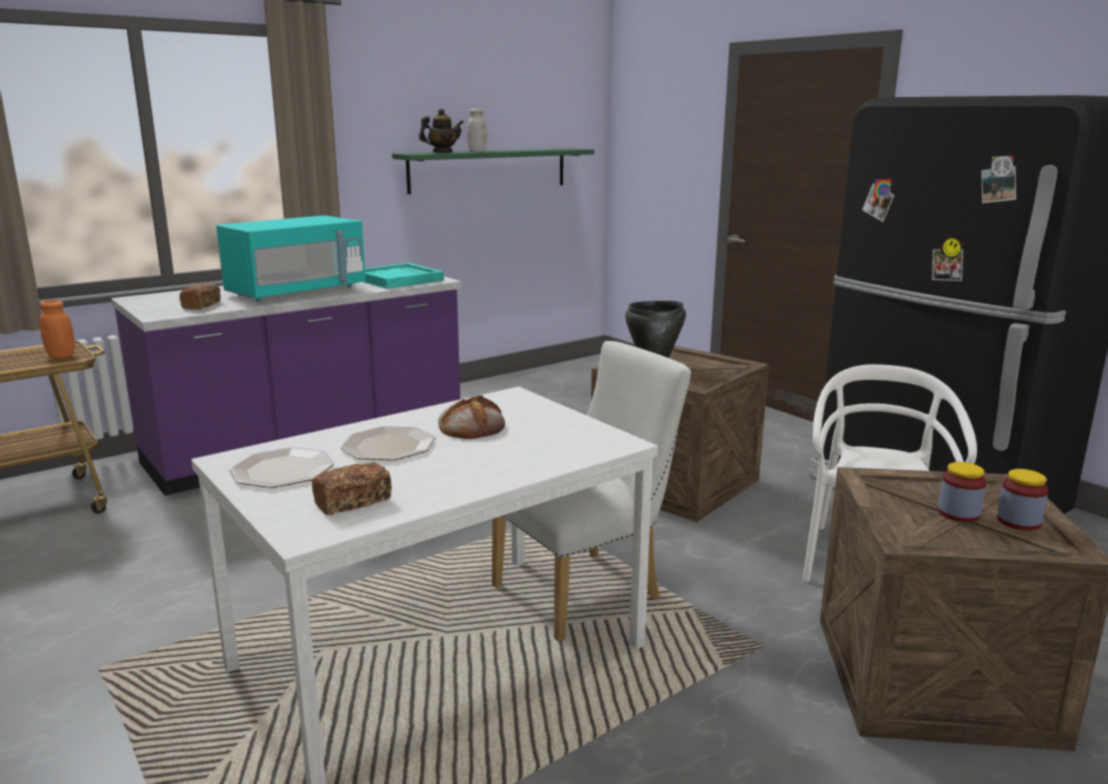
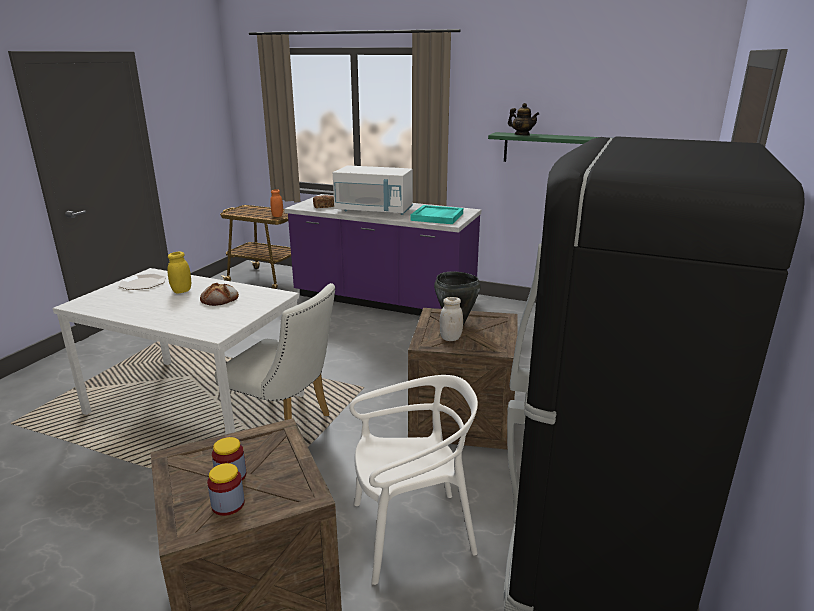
camera: 60 degrees right, 5 degrees up
(297, 292) = (374, 211): turquoise microwave -> white microwave
(353, 502) = (111, 302): bread -> none
(387, 446) = (182, 291): plate -> yellow jar
(477, 151) = (552, 136): white jar -> white jar (450, 338)

